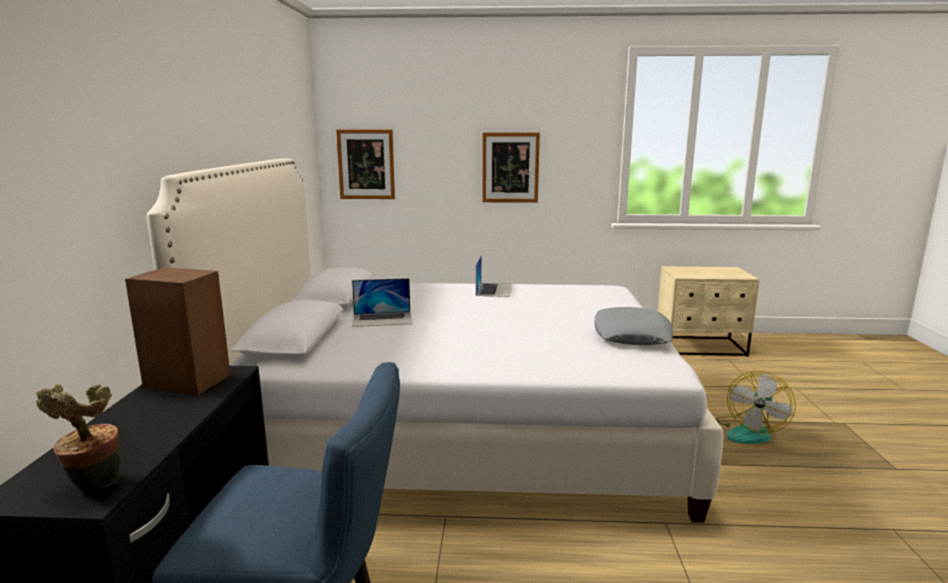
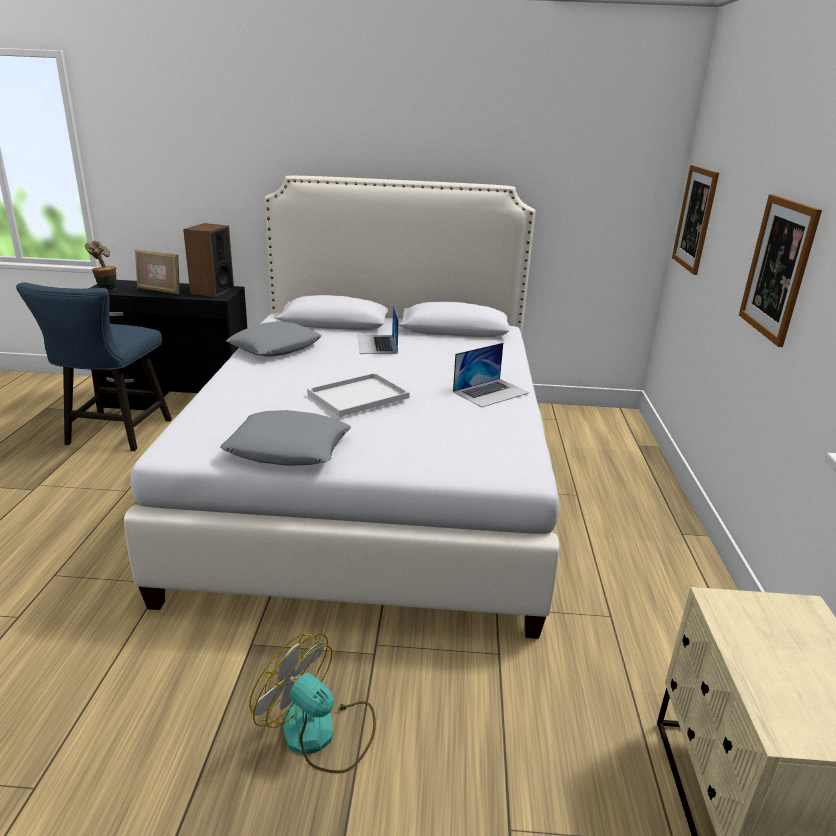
camera: 90 degrees right, 10 degrees up
(154, 424) = (159, 290): none -> picture frame
(389, 357) = (275, 347): none -> grey pillow
(494, 289) = (491, 392): laptop -> laptop turned 45 degrees counterclockwise
(526, 318) = (357, 397): none -> white tray

